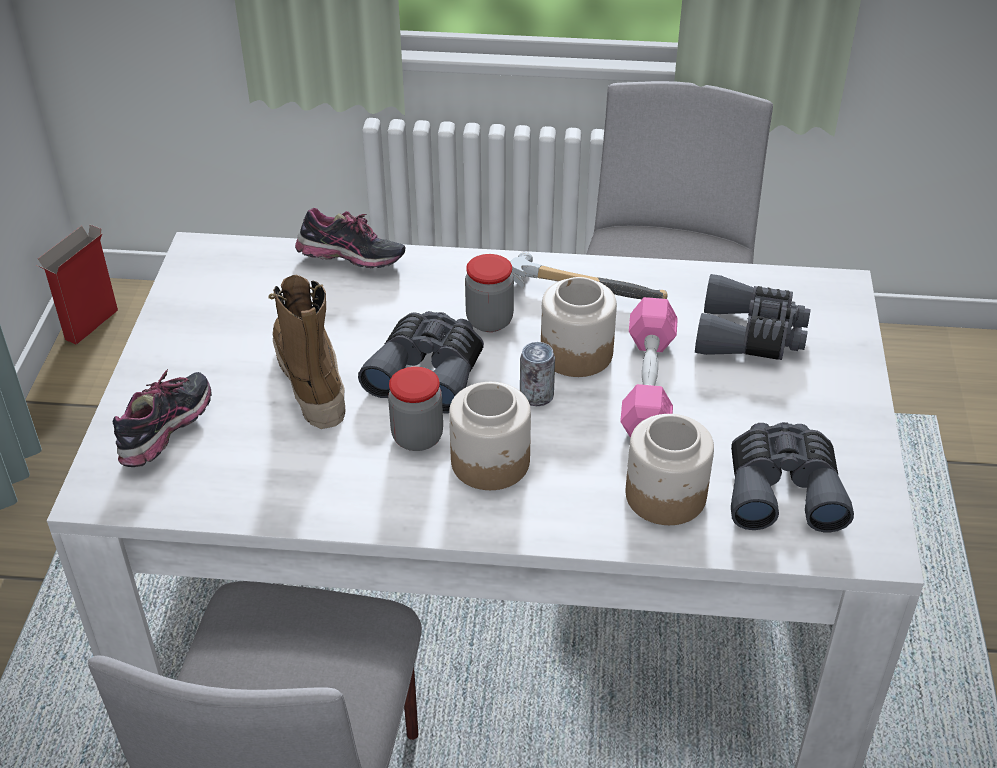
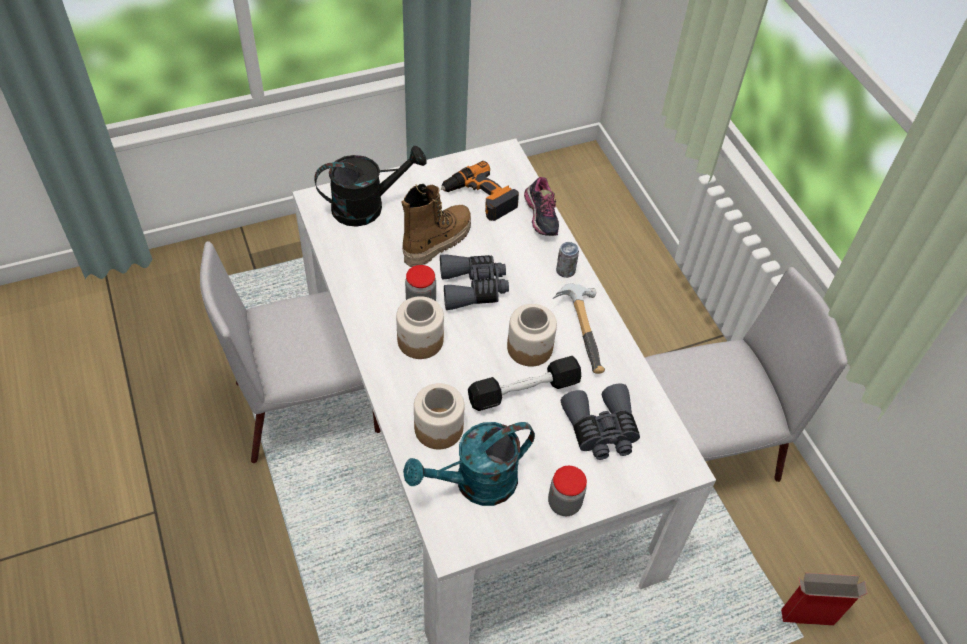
camera: 60 degrees right, 10 degrees up
(90, 325) = (560, 161): cardboard box -> cardboard box (806, 617)
(168, 434) = (367, 206): shoe -> black watering can
(261, 306) = (479, 198): none -> power drill
(489, 321) = (531, 298): jar -> jar (564, 503)
(536, 396) = (482, 342): can -> can (565, 271)
(648, 385) = (524, 391): pink dumbbell -> black dumbbell
(782, 488) = (475, 484): grey binoculars -> turquoise watering can

